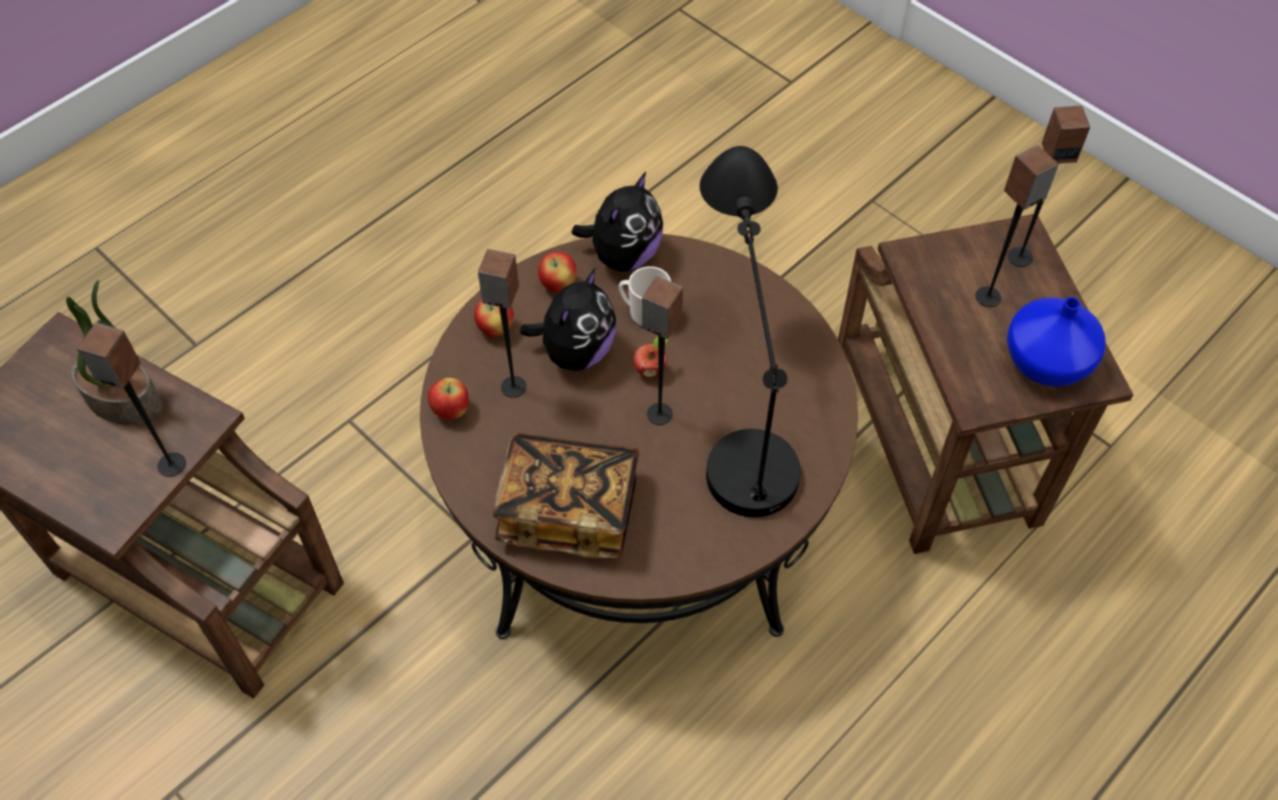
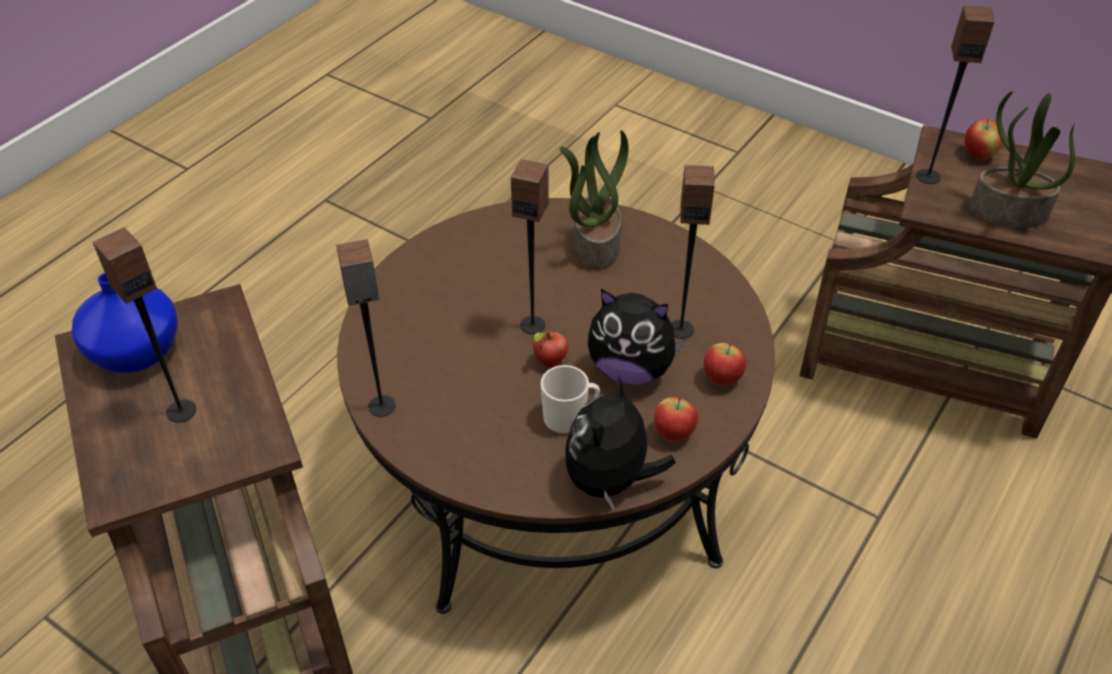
camera: 170 degrees right, 10 degrees down
(451, 411) = (730, 302): apple -> apple (979, 155)
(569, 510) = (595, 245): book -> potted plant
(576, 351) = (631, 369): plush toy -> plush toy turned 90 degrees counterclockwise
(740, 406) = (454, 342): black table lamp -> none
(1020, 256) = (129, 465): speaker -> speaker (381, 406)

